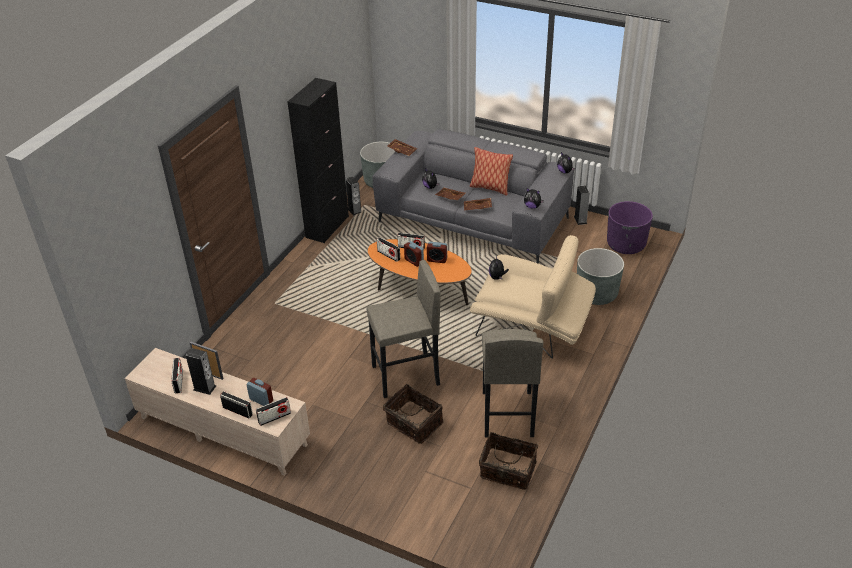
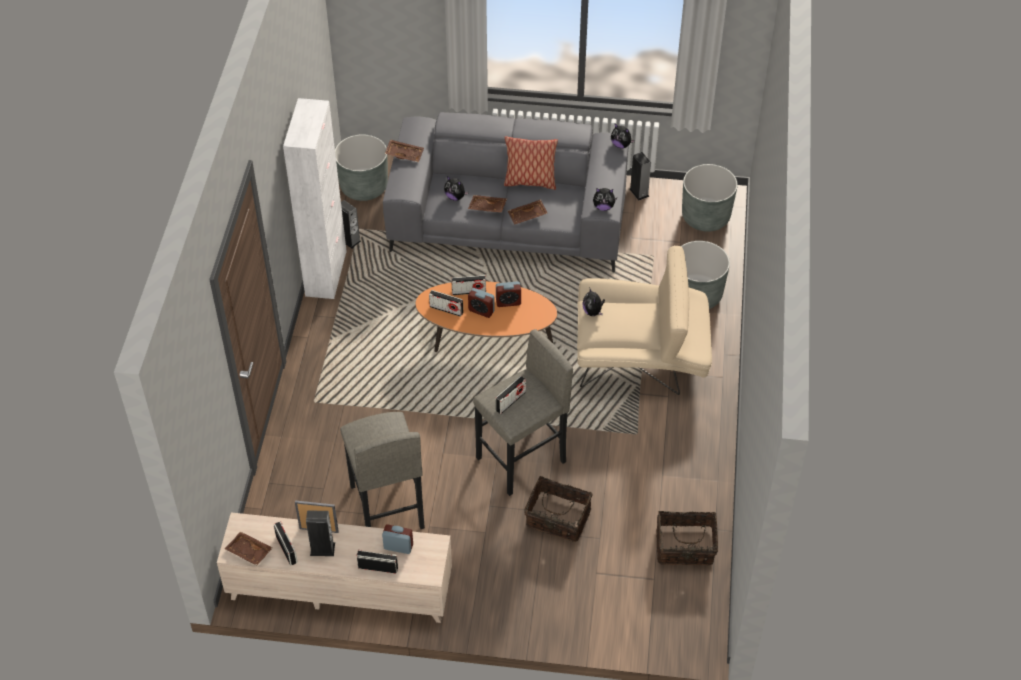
camera: 20 degrees left, 10 degrees up
(150, 377) = (248, 552): none -> brown tray
(274, 417) = (425, 564): radio -> radio (510, 401)
(327, 227) = (326, 273): black cabinet -> white cabinet
(507, 414) = (656, 479): grey stool -> grey stool (386, 507)
(626, 244) = (705, 217): purple planter -> grey planter

